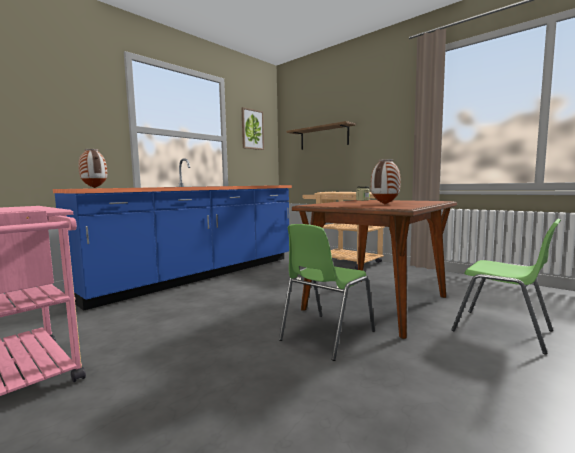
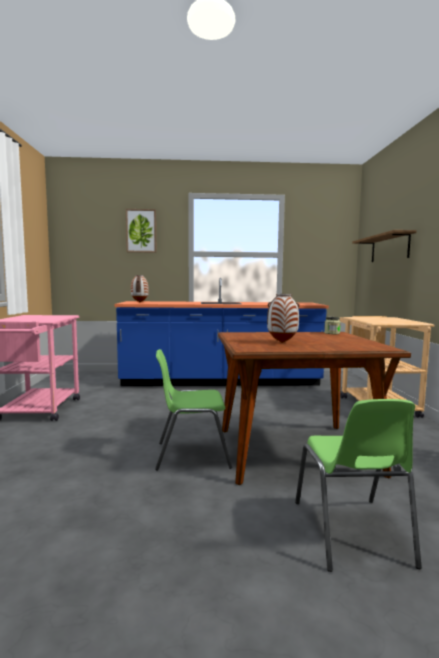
camera: 45 degrees right, 0 degrees up
(252, 129) = (318, 242): picture -> picture (141, 231)

